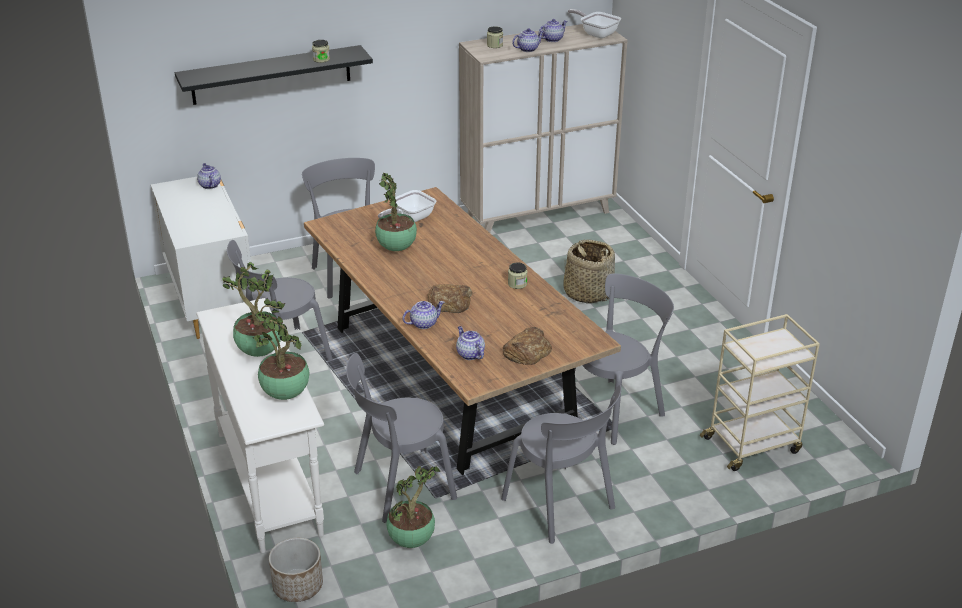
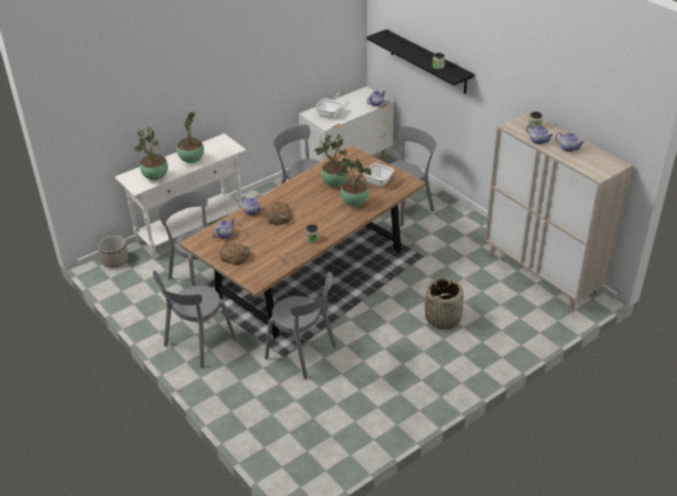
camera: 75 degrees right, 5 degrees up
(412, 540) = (156, 291): potted plant -> potted plant (355, 203)
(596, 33) = (599, 166): frying pan -> frying pan (330, 113)
(752, 444) = (287, 429): beige cart -> none

